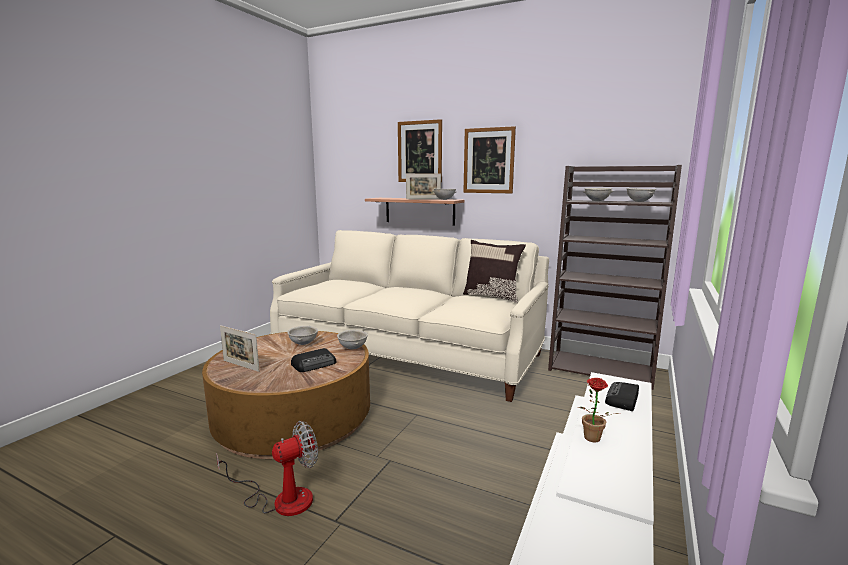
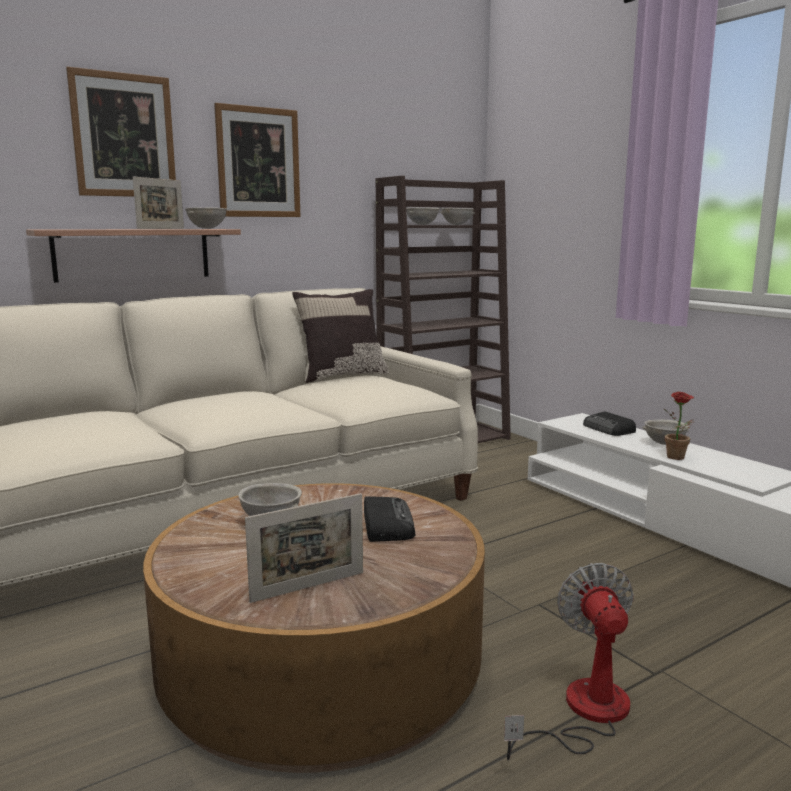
camera: 60 degrees left, 0 degrees up
(353, 348) = (352, 491): grey bowl -> grey bowl (664, 443)

